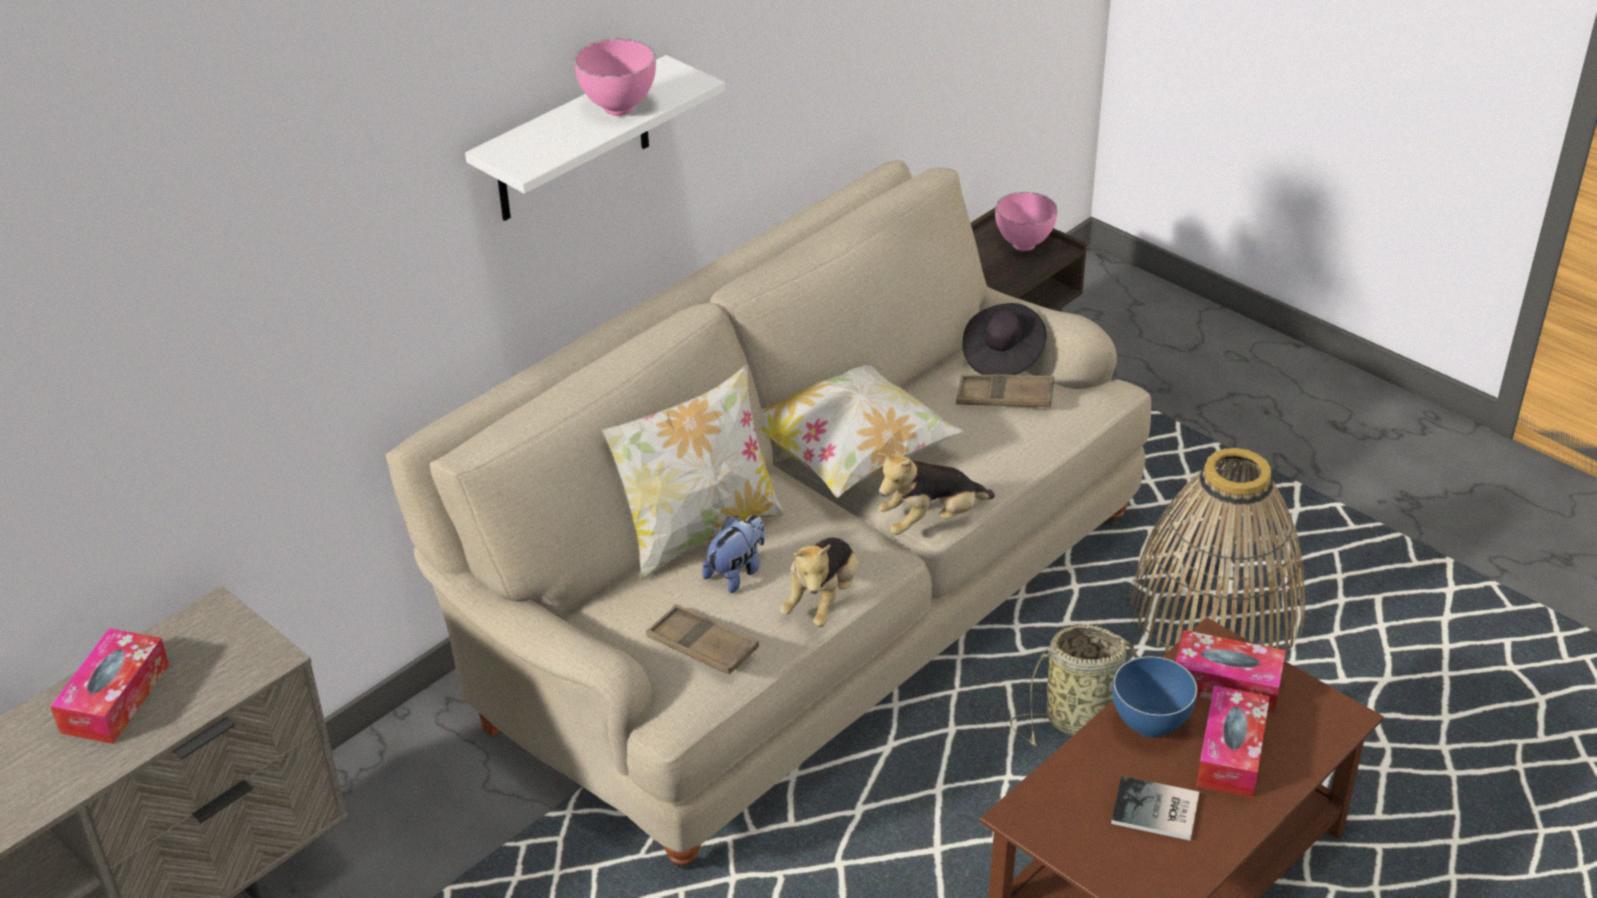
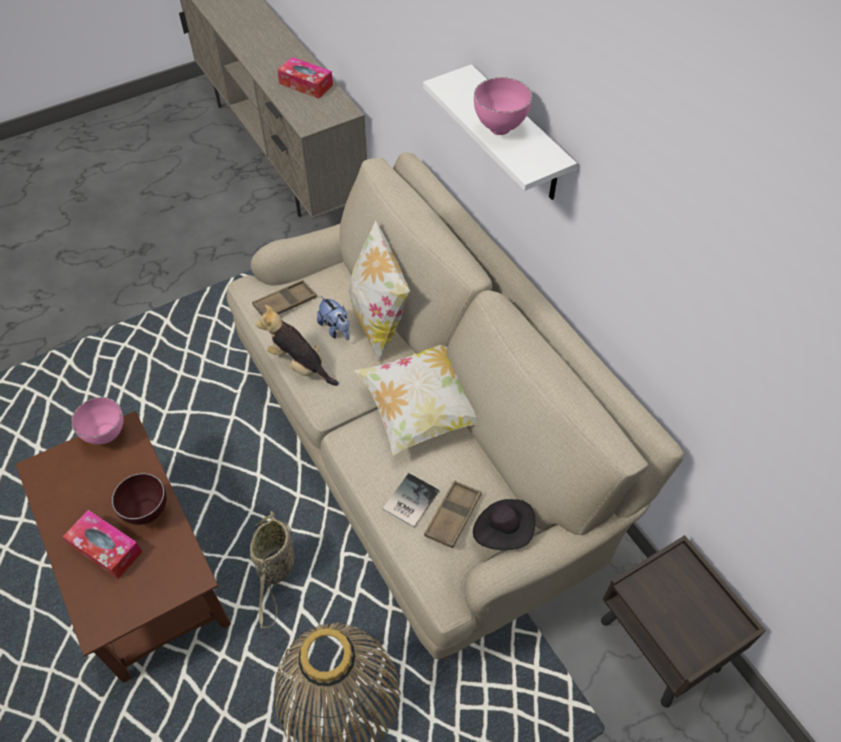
camera: 105 degrees right, 15 degrees up
(931, 521) = (346, 437): plush toy -> none
(1024, 246) = (697, 631): pink bowl -> pink bowl (105, 436)
(1150, 729) = (146, 512): blue bowl -> brown bowl
(1157, 811) = (90, 493): book -> book (409, 501)
(1226, 683) = (158, 570): tissue box -> none

